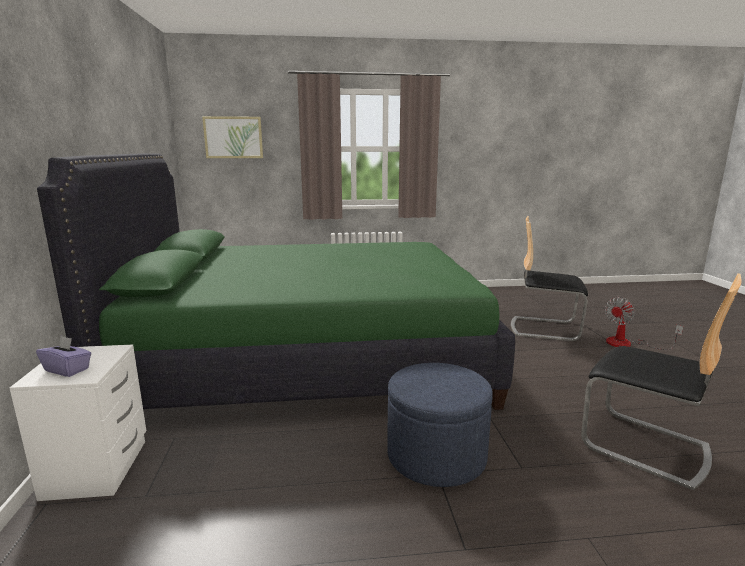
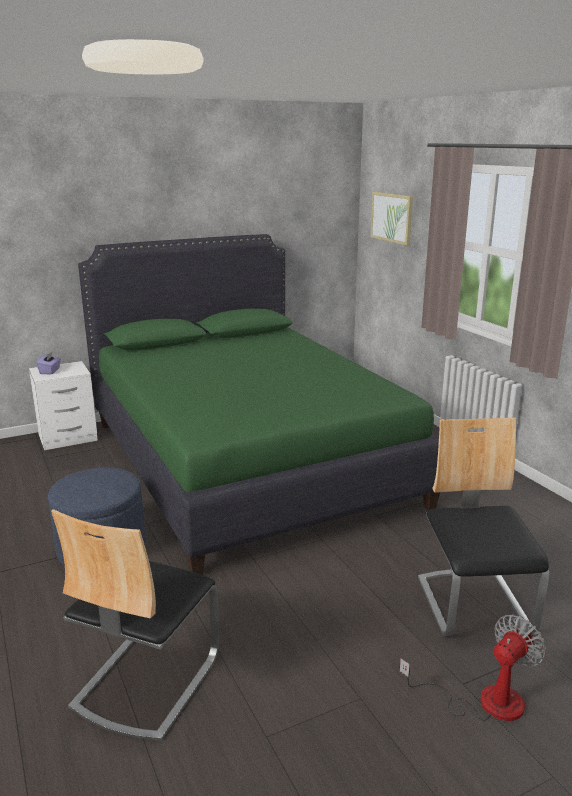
camera: 70 degrees right, 5 degrees up
(628, 344) = (484, 701): fan -> fan turned 105 degrees clockwise

